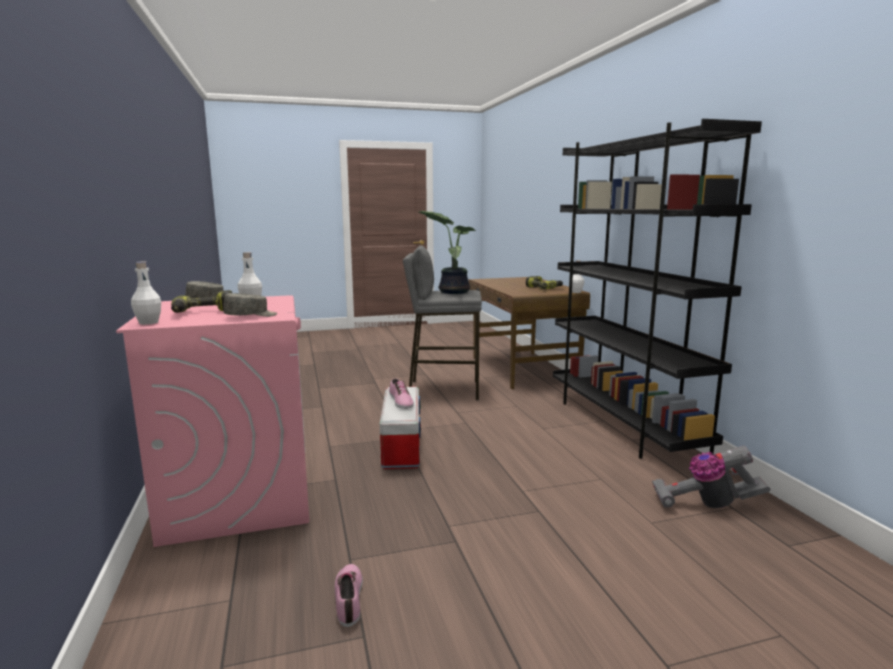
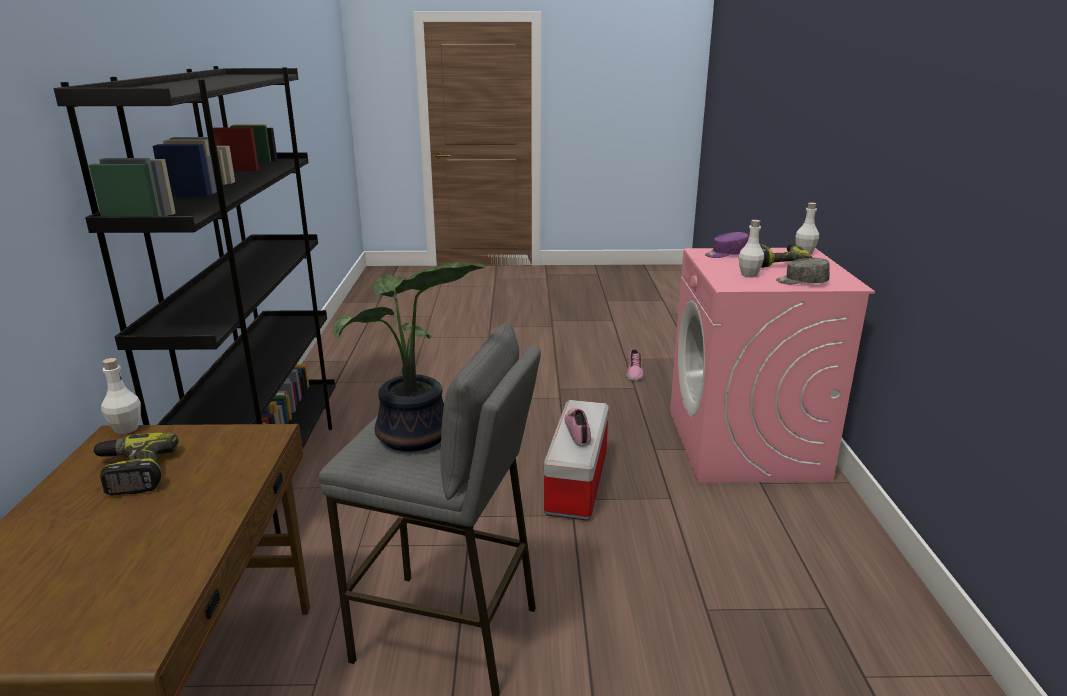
camera: 165 degrees left, 10 degrees up
(251, 316) = (726, 254): grey cap -> purple cap
(705, 504) = (350, 386): vacuum cleaner -> none

